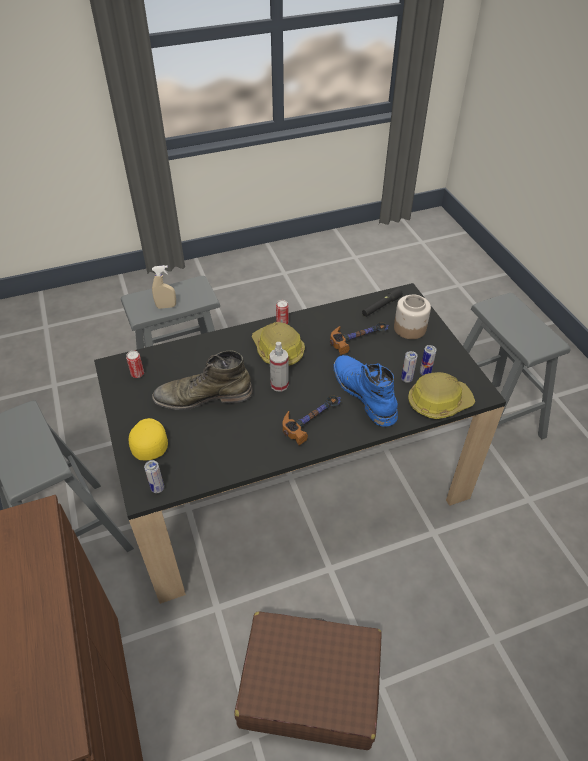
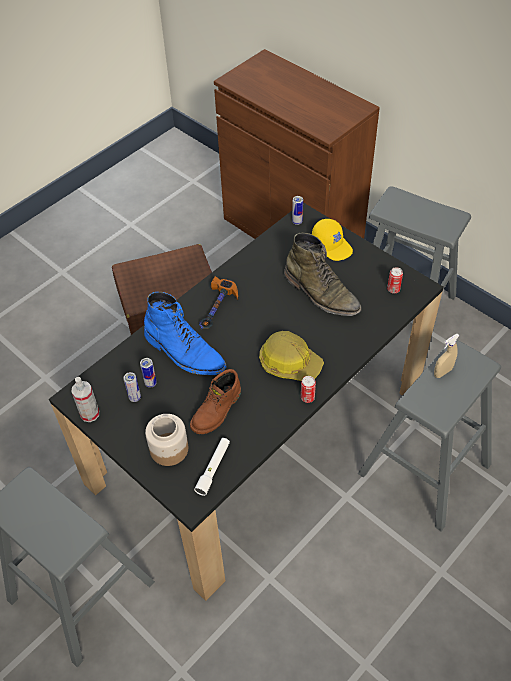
camera: 155 degrees right, 5 degrees up
(203, 396) = (321, 293): green boot -> green boot turned 75 degrees clockwise
(279, 385) = (265, 329): spray bottle -> spray bottle (90, 414)
(359, 339) = (217, 411): hammer -> brown boot
(381, 306) = (213, 468): black flashlight -> white flashlight
(438, 402) = (113, 371): hard hat -> none

